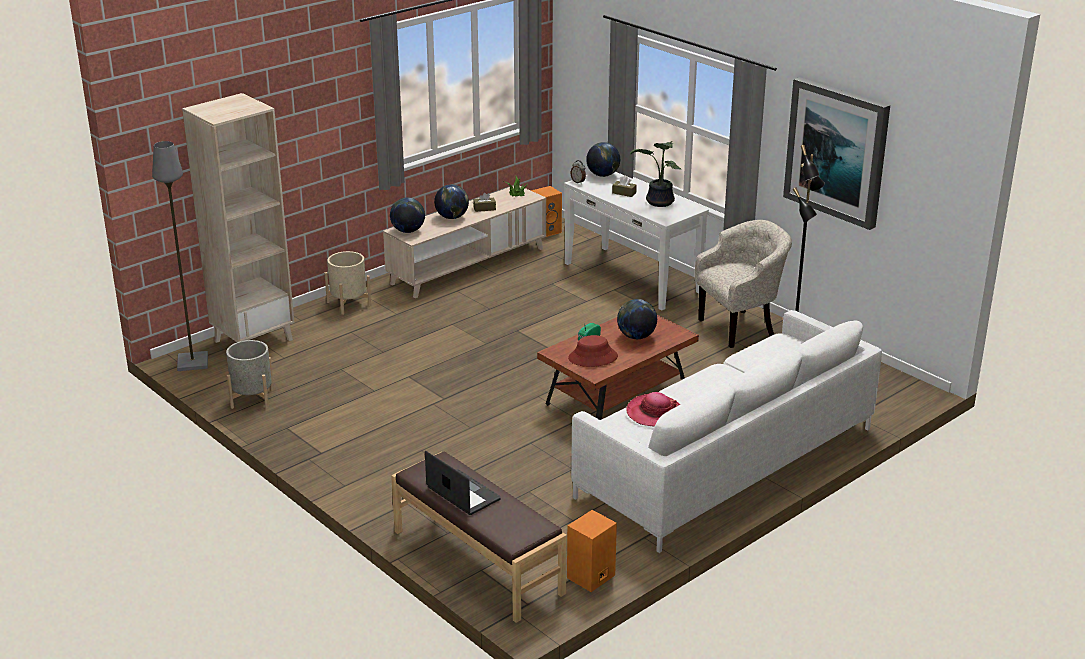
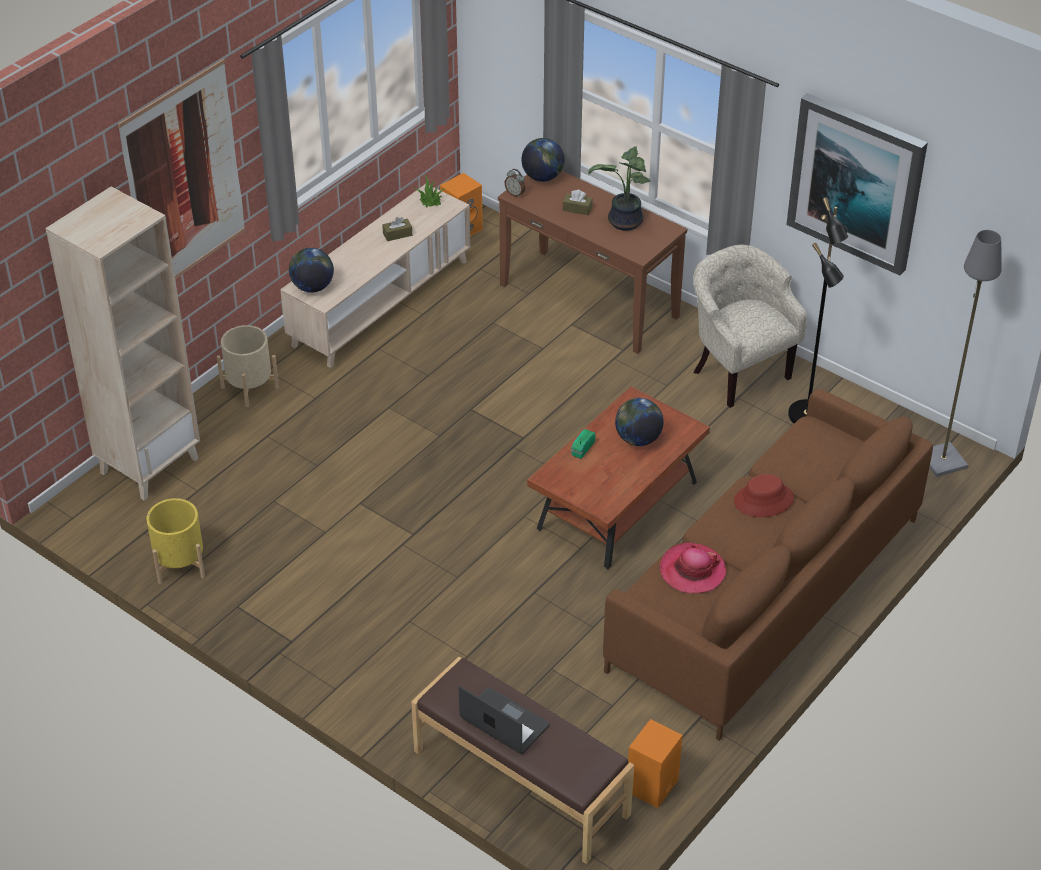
camera: 10 degrees left, 15 degrees up
(192, 362) = (84, 512): grey floor lamp -> grey floor lamp (941, 460)
(252, 398) = (180, 564): grey planter -> yellow planter
(307, 113) = (184, 179): none -> picture
(452, 217) = (361, 256): globe -> none
(593, 357) = (595, 481): red hat -> red hat (764, 500)
(632, 277) = (589, 300): white console table -> brown console table
(726, 462) = (764, 593): white sofa -> brown sofa
(740, 327) = (737, 372): beige armchair -> beige armchair turned 90 degrees counterclockwise

